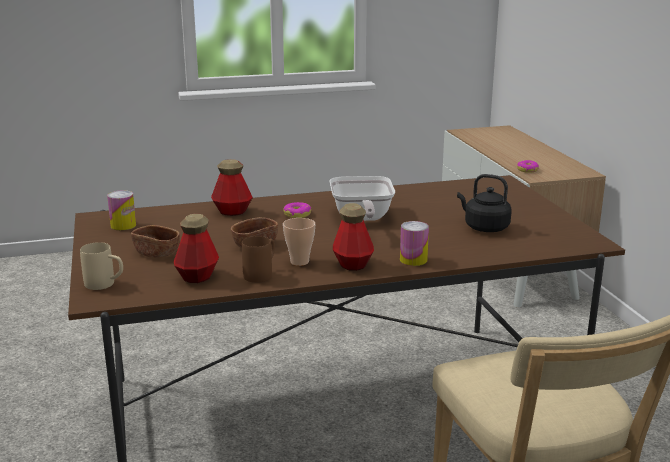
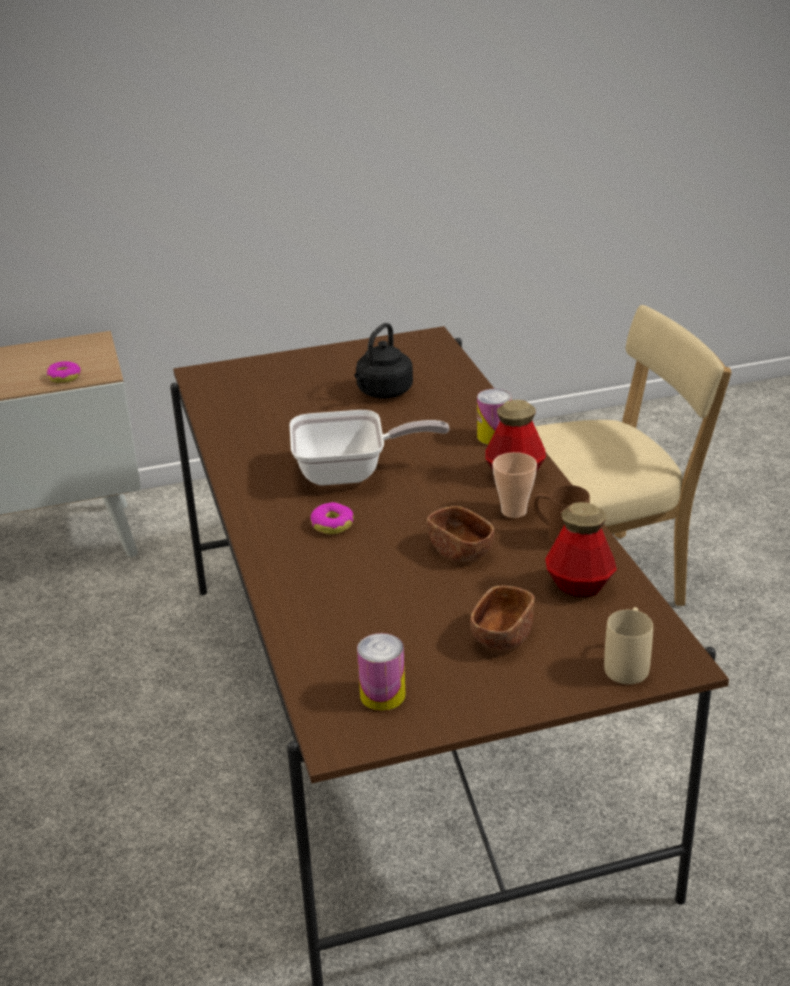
camera: 90 degrees left, 10 degrees up
(232, 211) = (315, 586): bottle -> none

